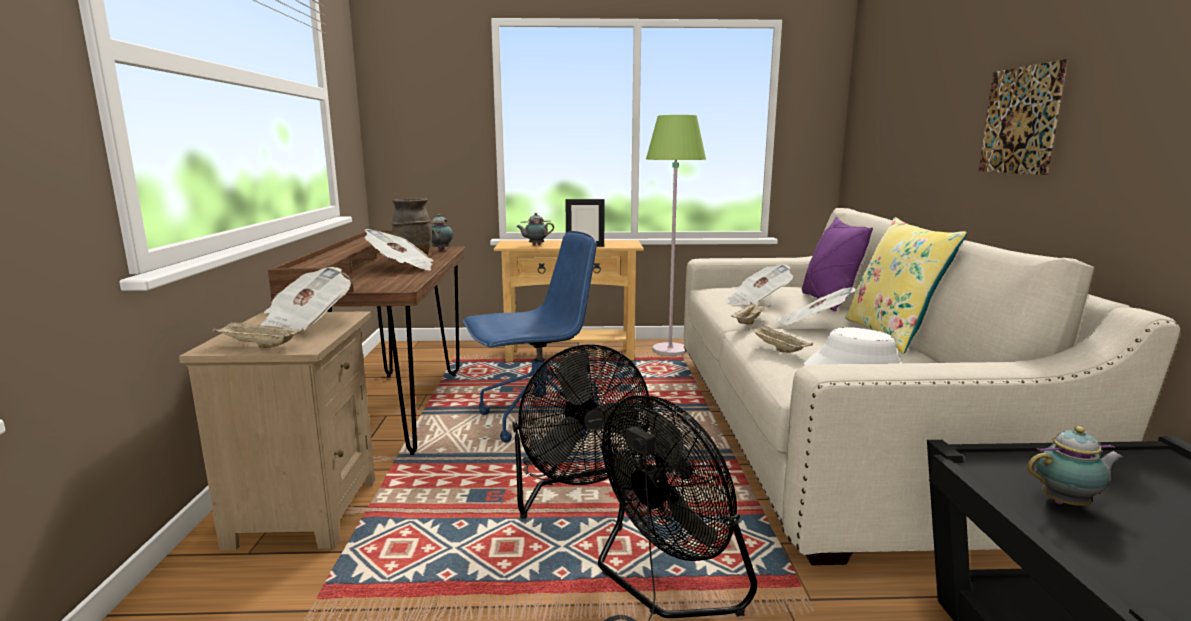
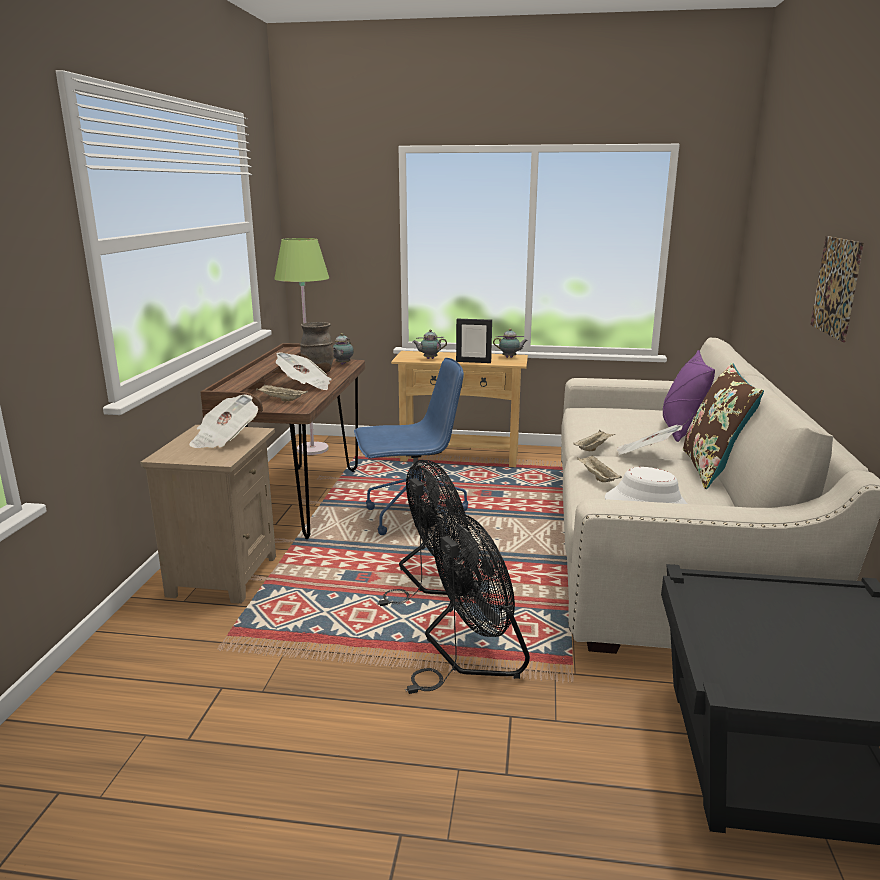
camera: 10 degrees right, 5 degrees up
(258, 346) = (192, 456): beige tray -> beige tray (281, 400)
(576, 490) = (427, 578): black fan -> black fan turned 105 degrees counterclockwise
(670, 350) = (553, 459): green floor lamp -> green floor lamp (312, 449)
(757, 302) = (614, 427): newspaper -> none
(892, 334) = (713, 469): yellow pillow -> brown pillow
(1067, 503) = (735, 618): teapot -> teapot (510, 357)

